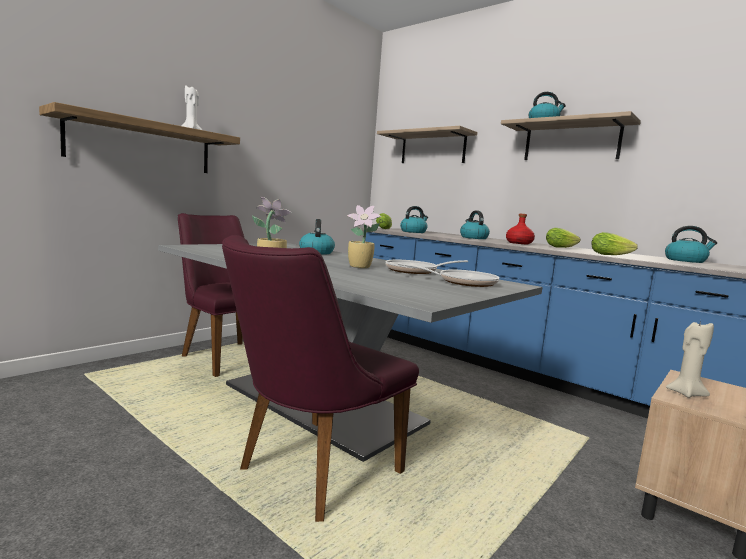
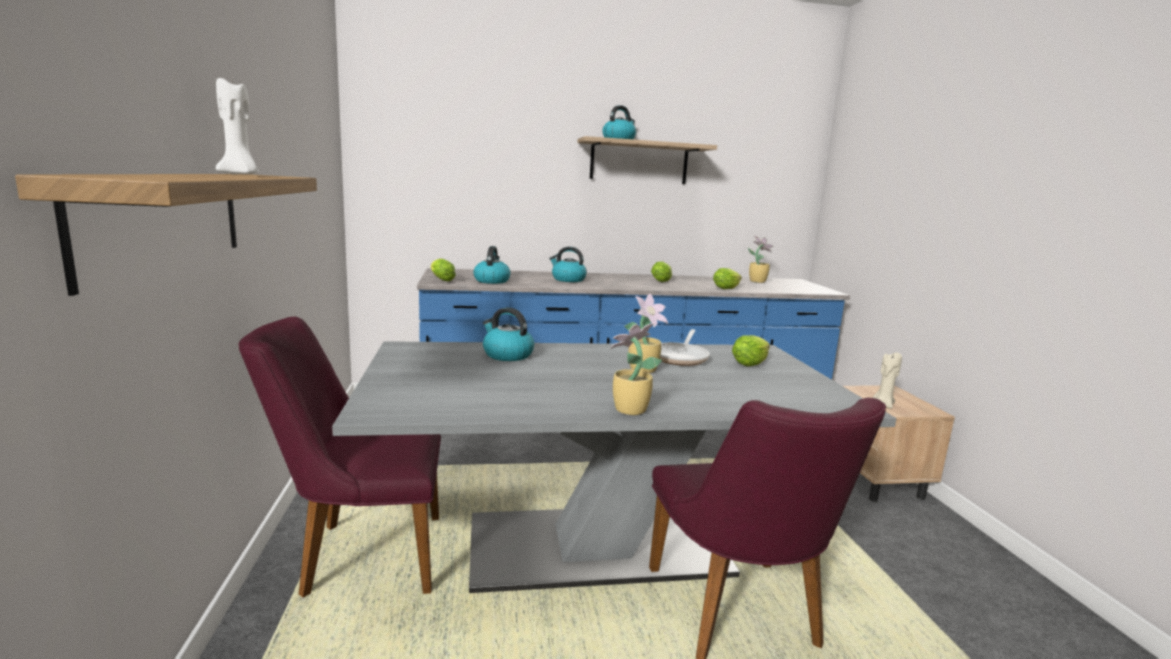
camera: 50 degrees left, 5 degrees up
(433, 148) = (458, 154): shelf -> none
(462, 282) = (752, 362): frying pan -> lettuce
(519, 243) = (625, 281): red bottle -> none
(686, 261) = (757, 281): kettle -> potted plant

